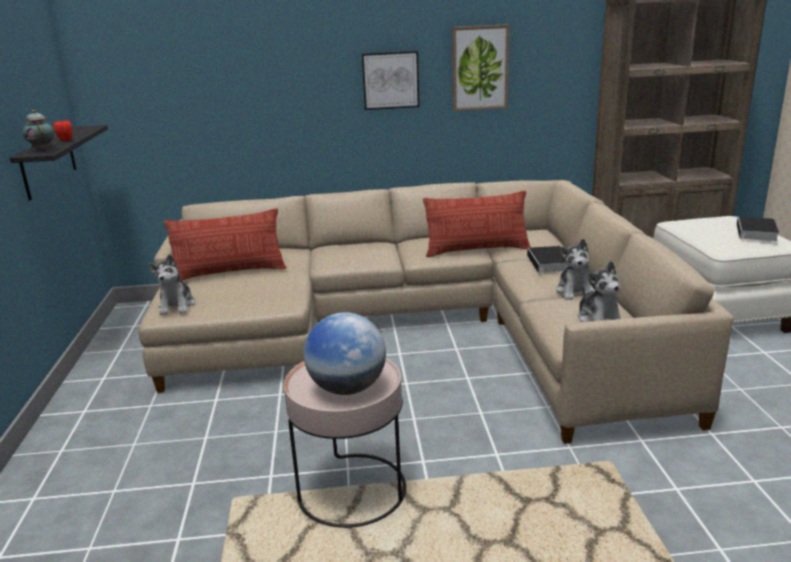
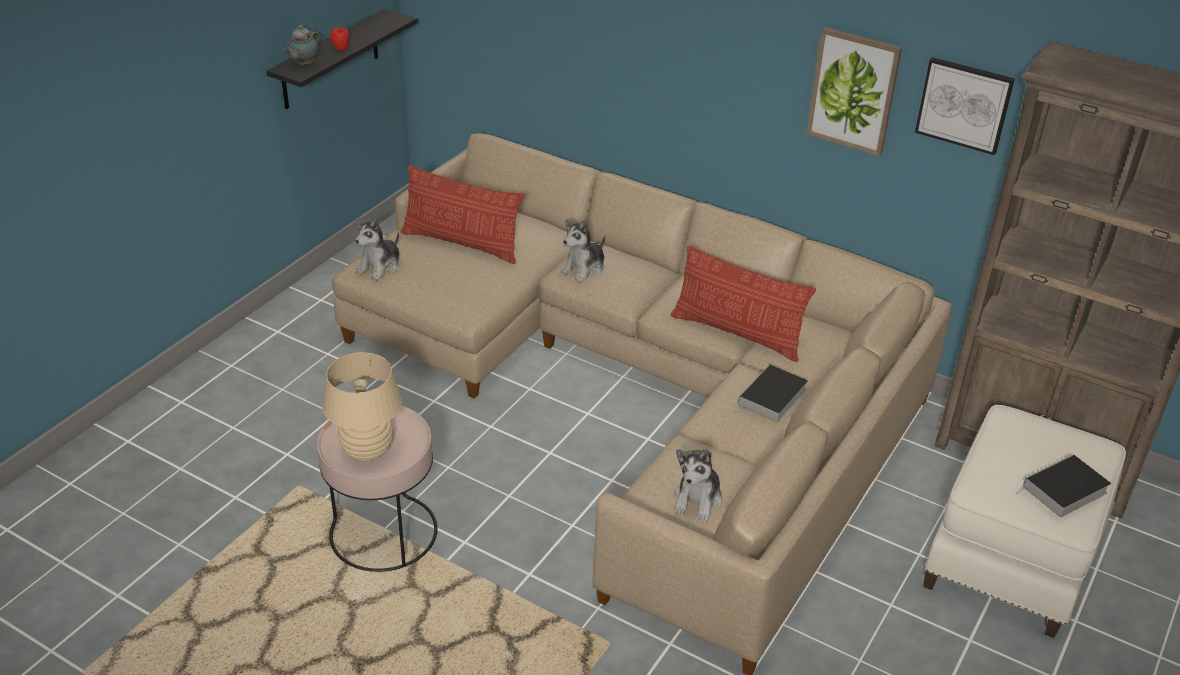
camera: 35 degrees right, 15 degrees up
(43, 150) = (303, 65): teapot -> teapot turned 150 degrees counterclockwise
(347, 388) = (367, 451): globe -> beige table lamp
(390, 80) = (735, 67): picture -> picture (964, 104)
(575, 291) = (740, 451): plush toy -> plush toy (584, 268)

